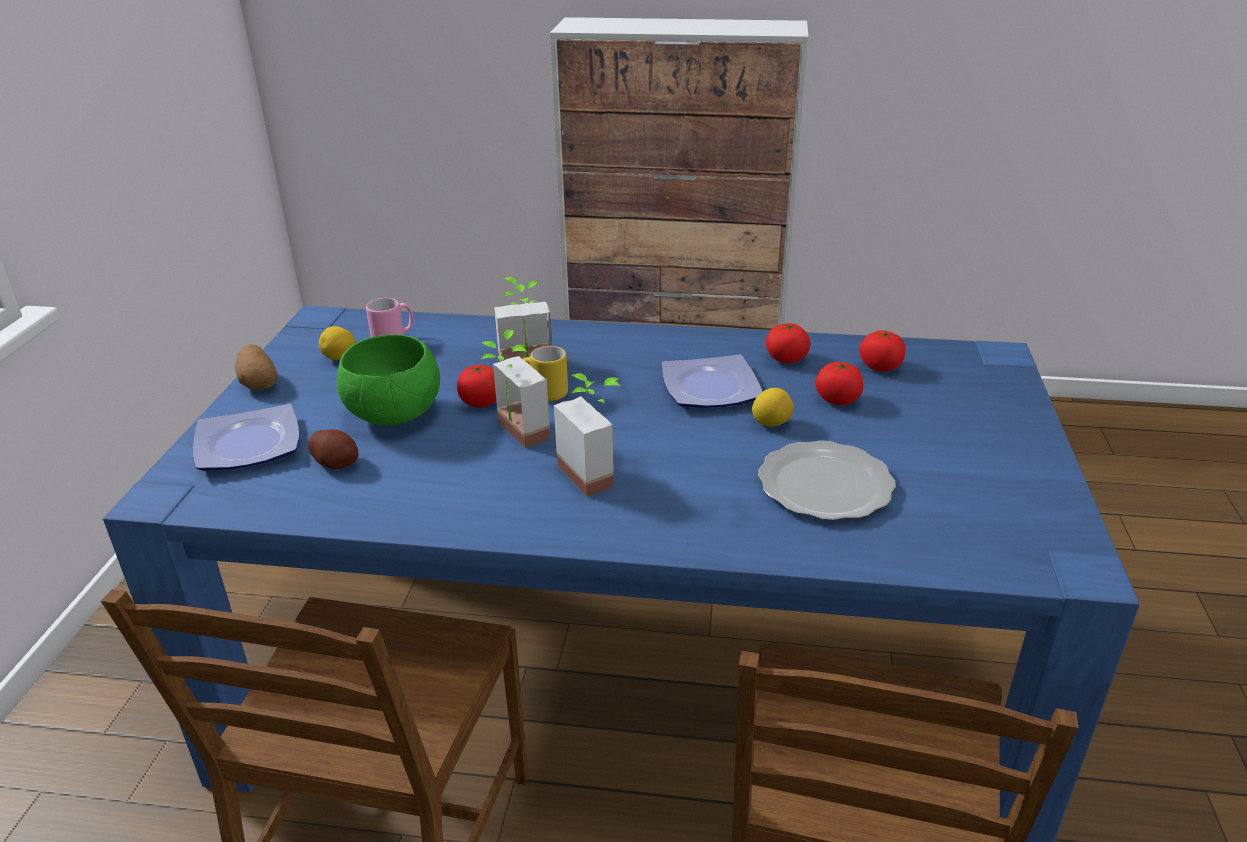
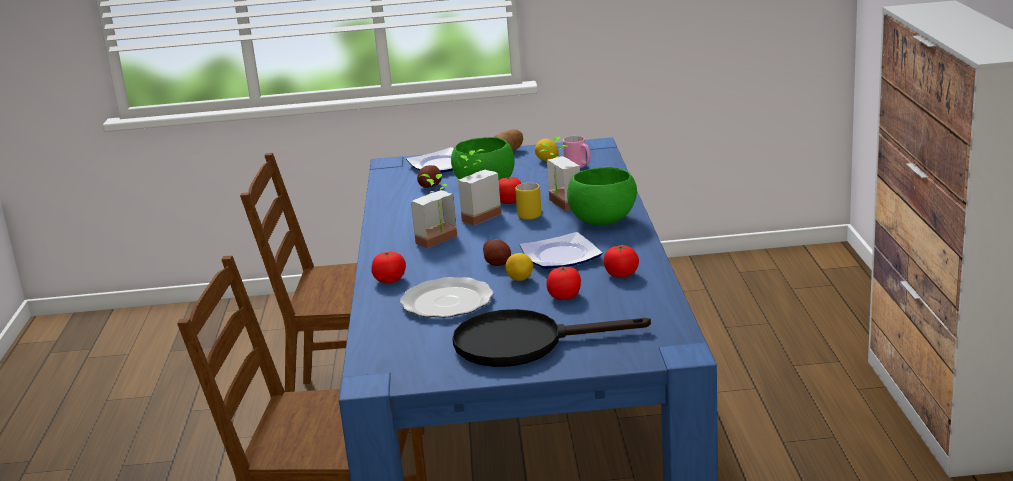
camera: 80 degrees right, 10 degrees down
(609, 349) = (602, 221): none -> green bowl
(708, 434) = (497, 263): none -> potato
(880, 367) = (628, 307): tomato -> tomato (390, 280)
(967, 440) = (524, 343): none -> black frying pan

